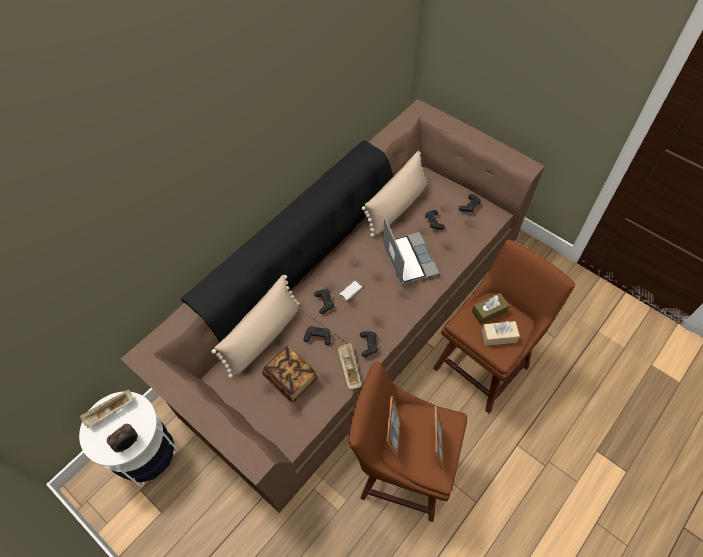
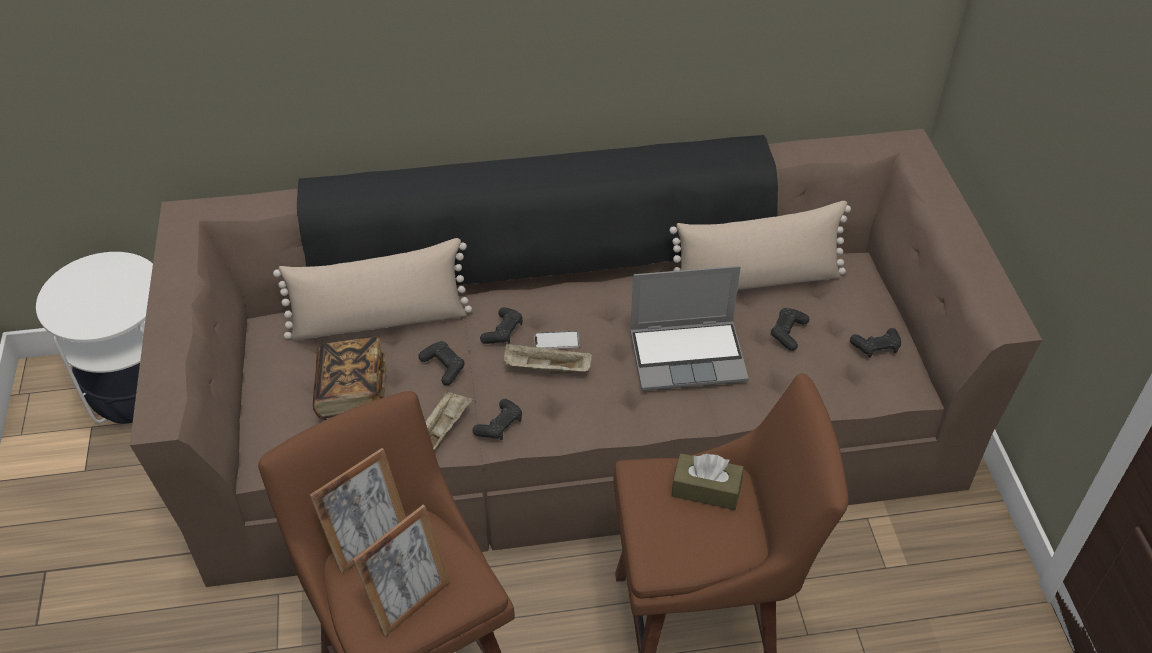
camera: 40 degrees right, 10 degrees down
(110, 412) = (110, 272): beige tray -> beige tray (546, 369)
(128, 443) = (88, 319): alarm clock -> none
(408, 259) = (689, 355): laptop -> laptop turned 60 degrees clockwise
(499, 336) = (681, 533): beige tissue box -> none

